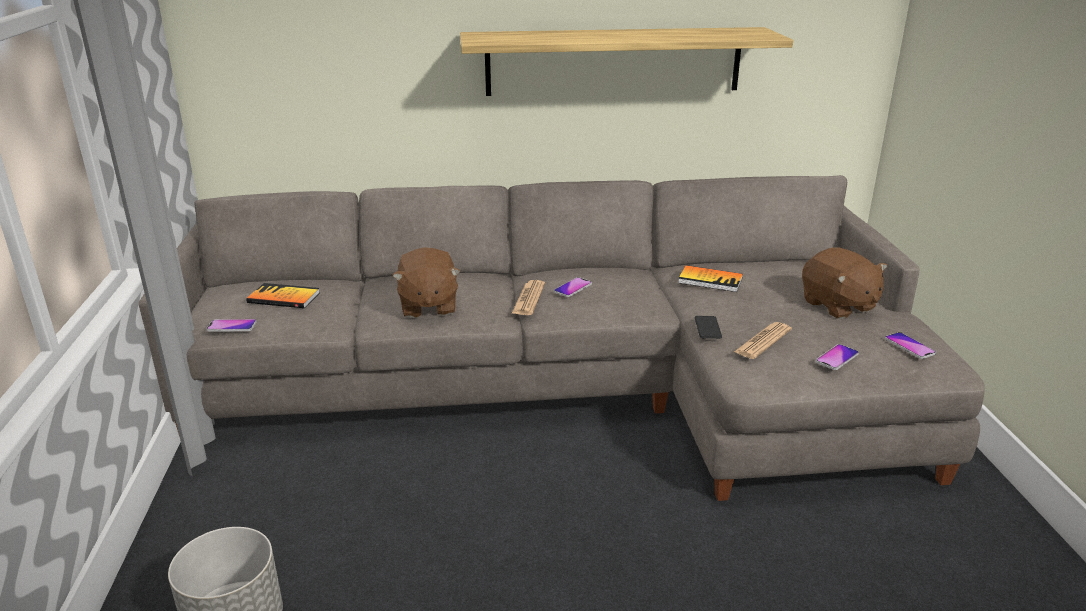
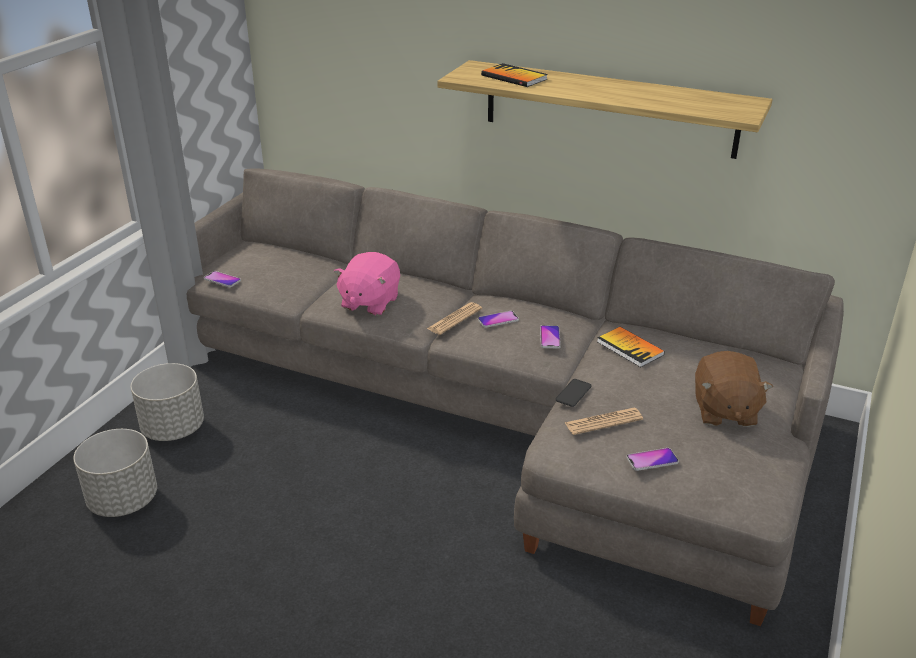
camera: 30 degrees right, 5 degrees up
(231, 523) = (173, 428): none -> grey planter
(283, 298) = (275, 265): book -> book (514, 77)
(428, 306) = (369, 302): brown plush toy -> pink plush toy
(909, 346) = (739, 474): phone -> phone (550, 337)

